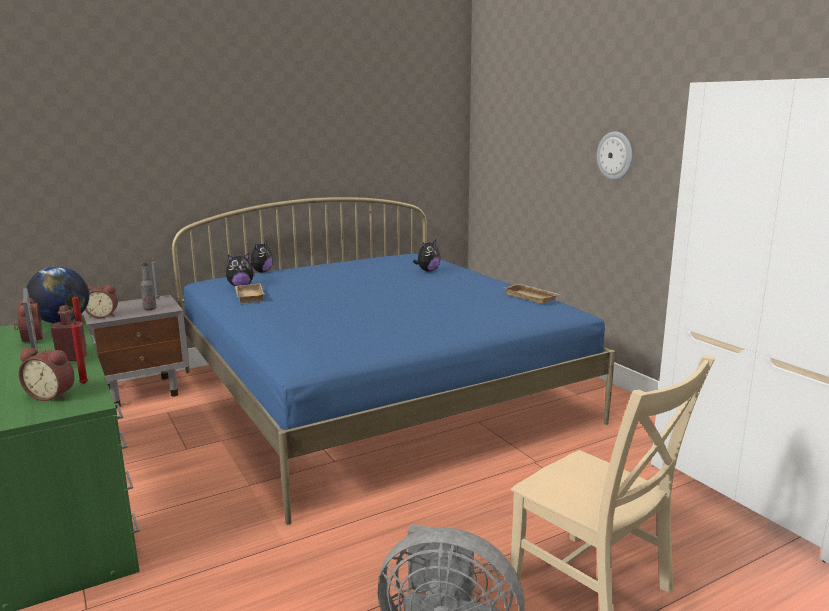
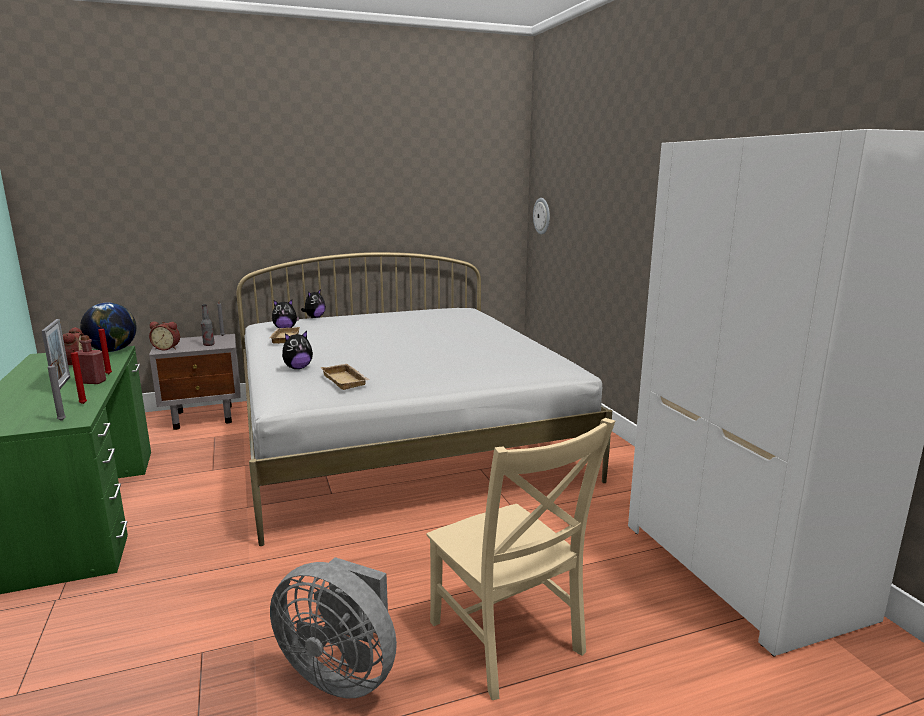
camera: 10 degrees right, 0 degrees up
(52, 395) = (50, 411): alarm clock -> none
(78, 404) = (63, 420): none -> grey candle
(377, 395) = (401, 437): blue bed -> white bed
(427, 271) = (461, 324): plush toy -> plush toy (298, 368)
(532, 297) = (539, 353): beige tray -> beige tray (346, 380)
(615, 155) = (637, 218): wall clock -> wall clock (542, 216)

